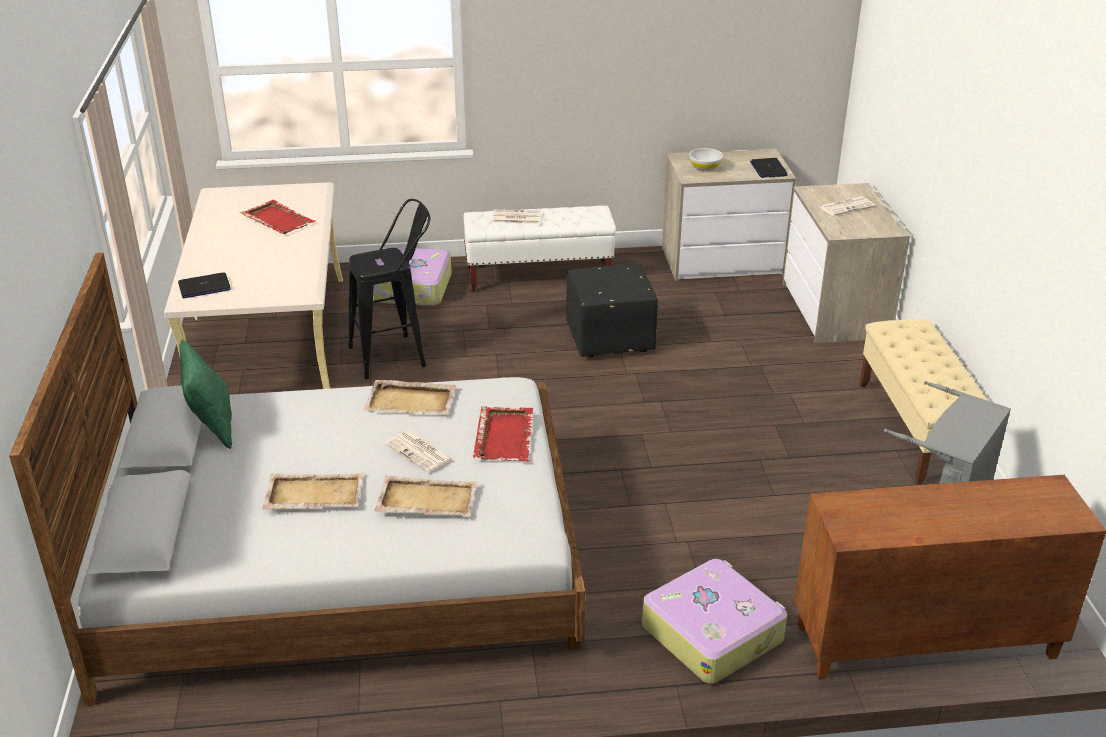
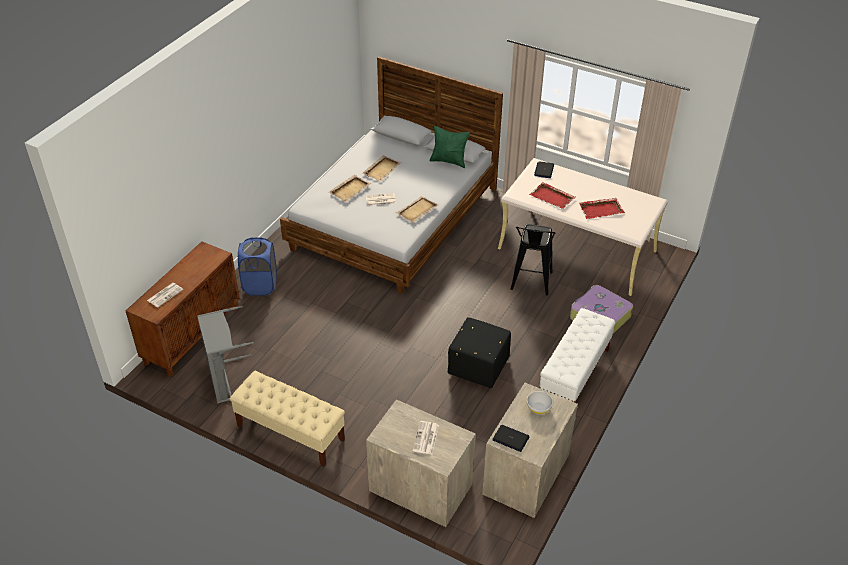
camera: 125 degrees right, 10 degrees up
(504, 436) = (367, 223): red tray -> red tray (552, 197)
(516, 217) = (586, 334): newspaper -> newspaper (165, 295)
(712, 632) = (260, 285): suitcase -> blue laundry basket

